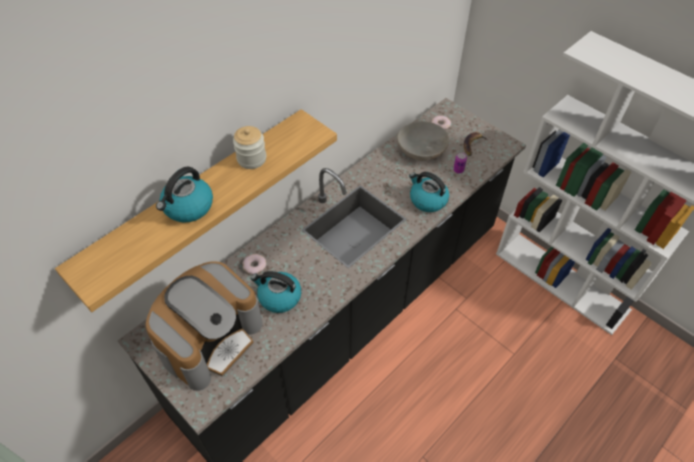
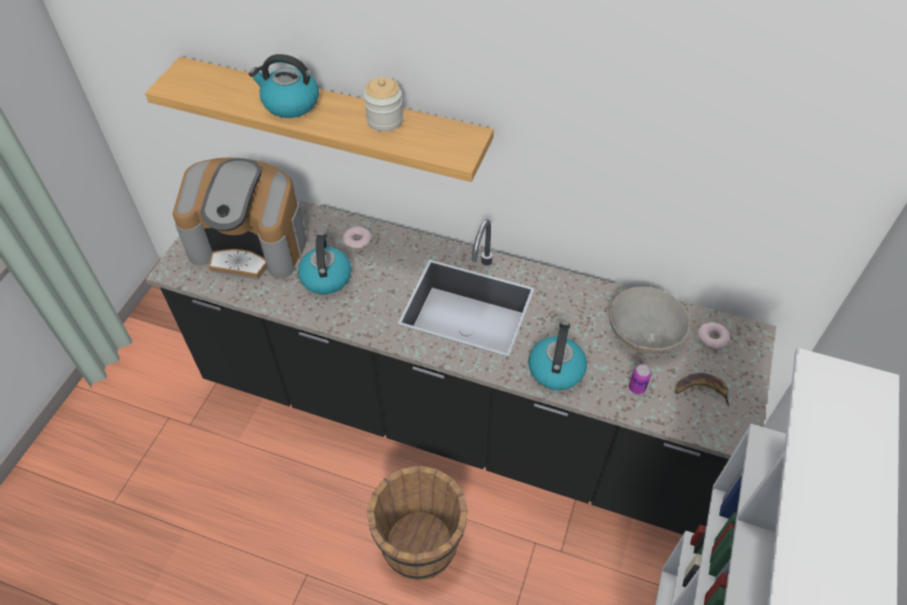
camera: 65 degrees right, 0 degrees up
(430, 374) = (420, 543): none -> brown bucket

